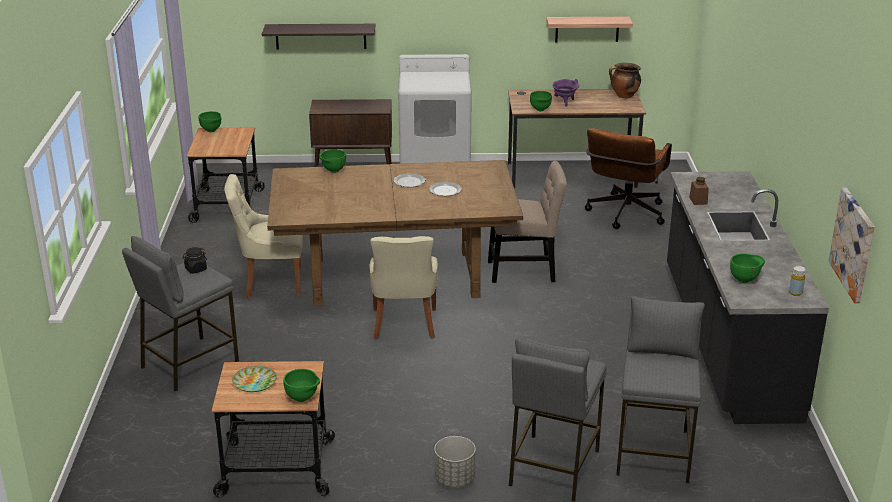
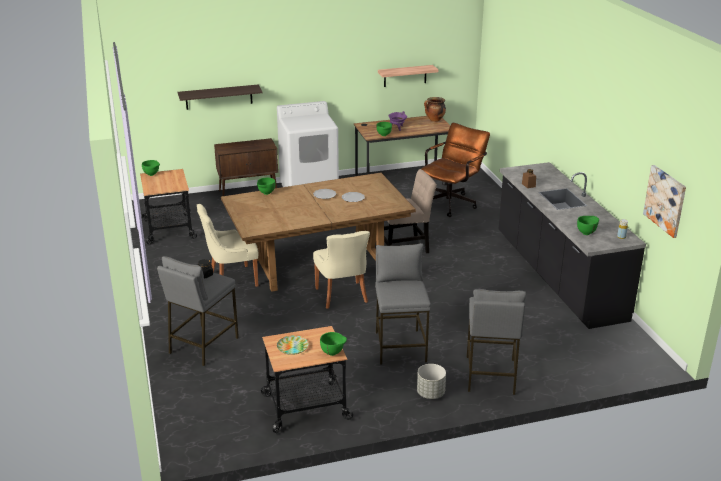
camera: 15 degrees left, 0 degrees up
(624, 216) = (451, 202): brown office chair -> brown office chair turned 150 degrees counterclockwise
(654, 452) = (548, 355): grey stool -> grey stool (400, 346)

